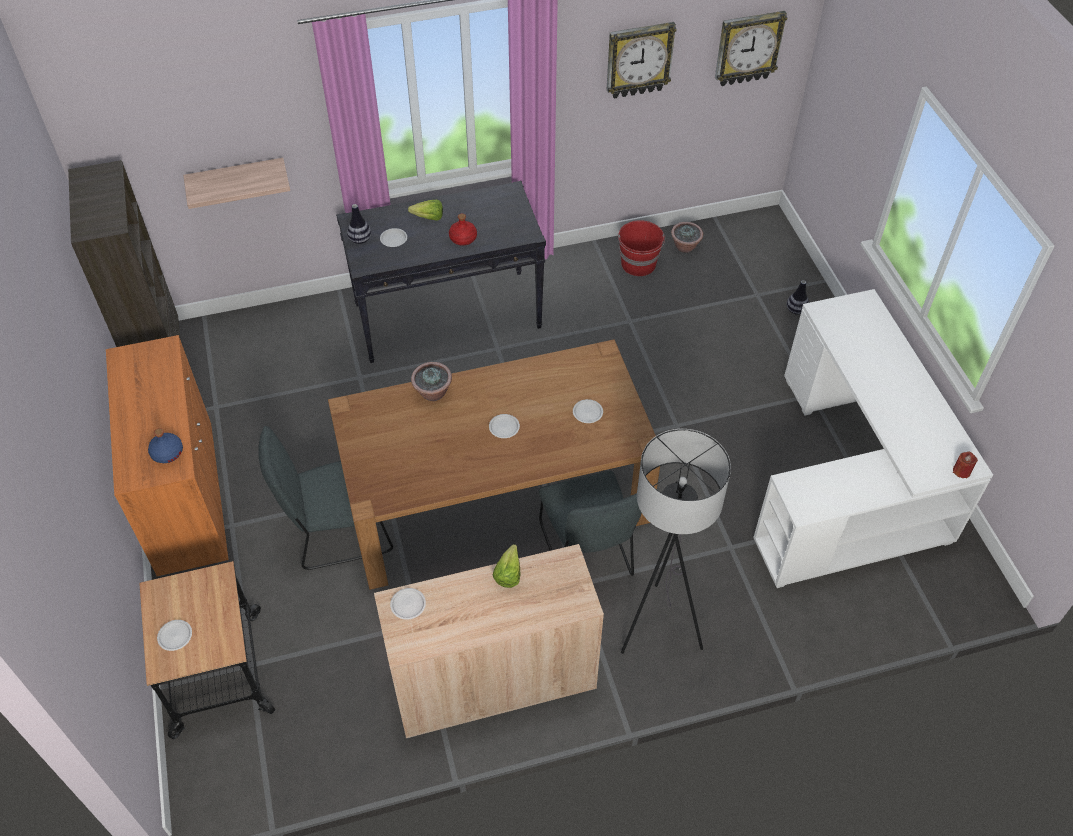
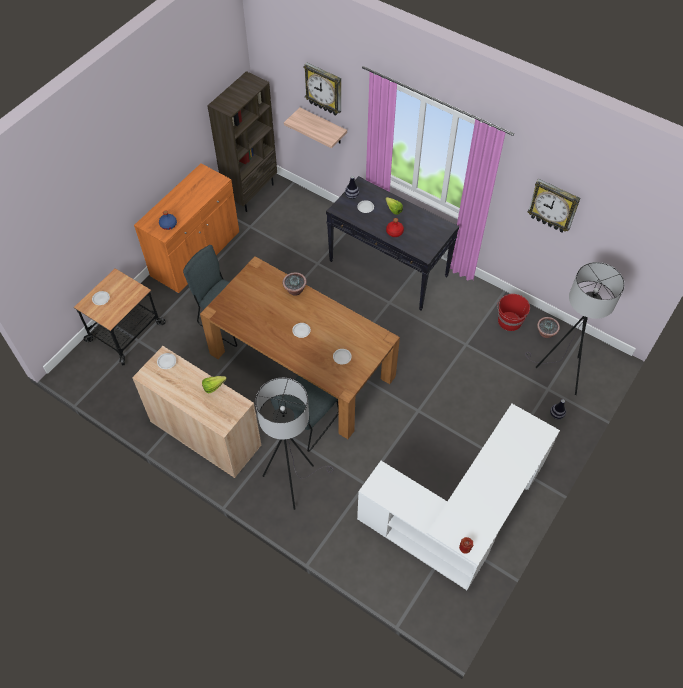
camera: 50 degrees right, 5 degrees up
(745, 271) = (559, 372): none -> grey floor lamp
(748, 48) = (627, 245): wall clock -> wall clock (324, 89)

